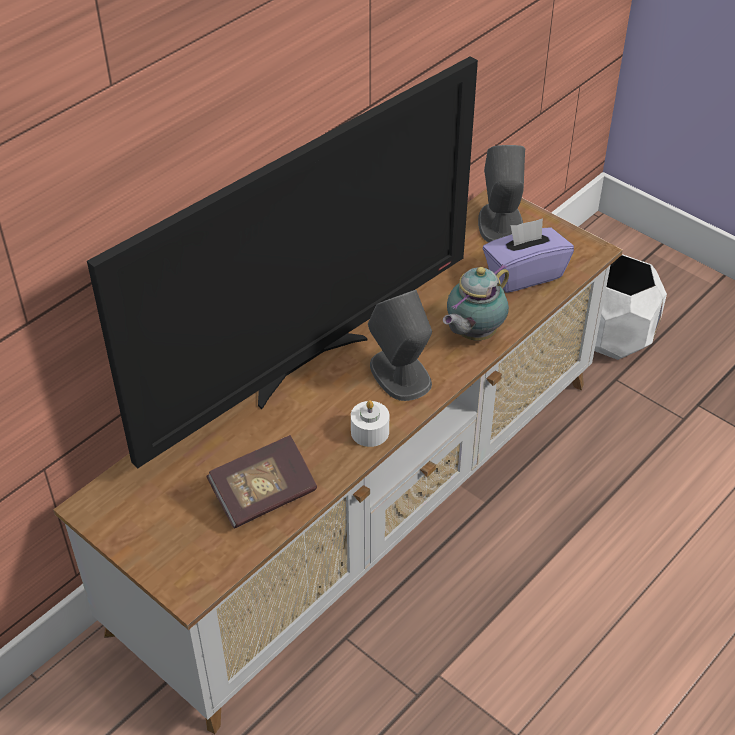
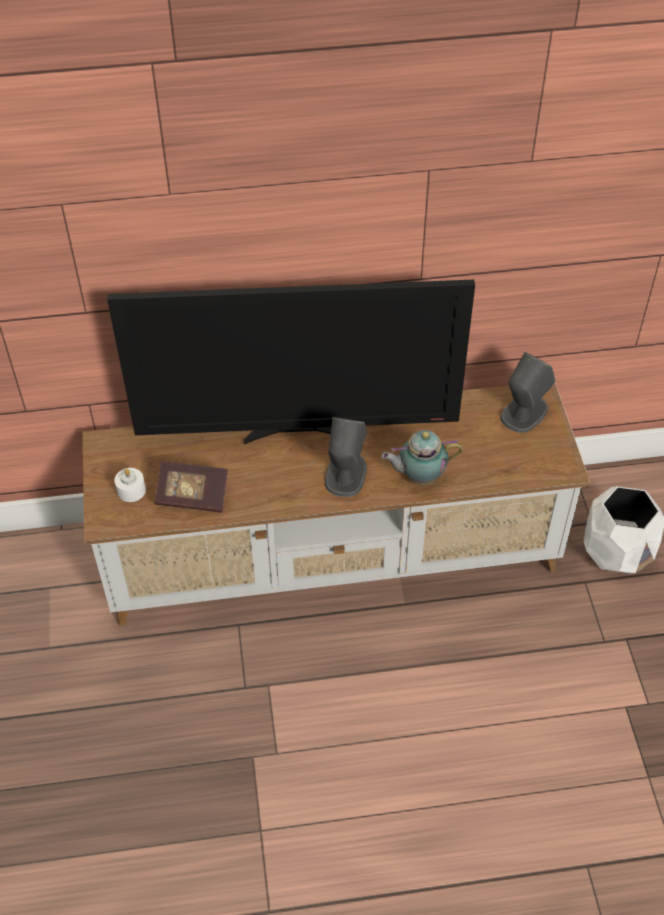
camera: 40 degrees right, 5 degrees up
(370, 432) = (289, 498): white candle -> white candle (131, 490)
(524, 274) = (499, 457): purple tissue box -> none

